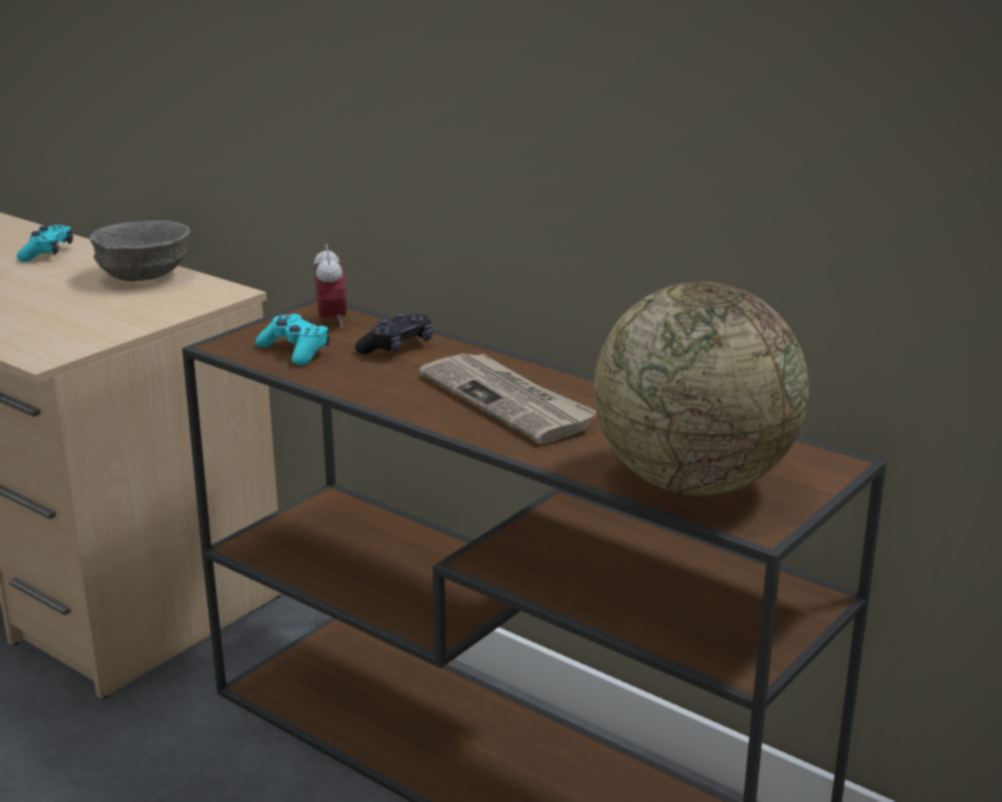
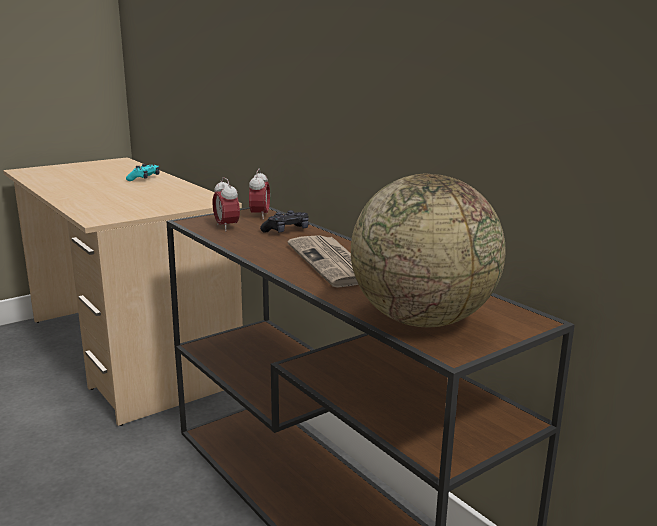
camera: 15 degrees right, 5 degrees down
(143, 277) = (182, 191): grey bowl -> none
(295, 351) = (226, 227): turquoise game controller -> alarm clock

